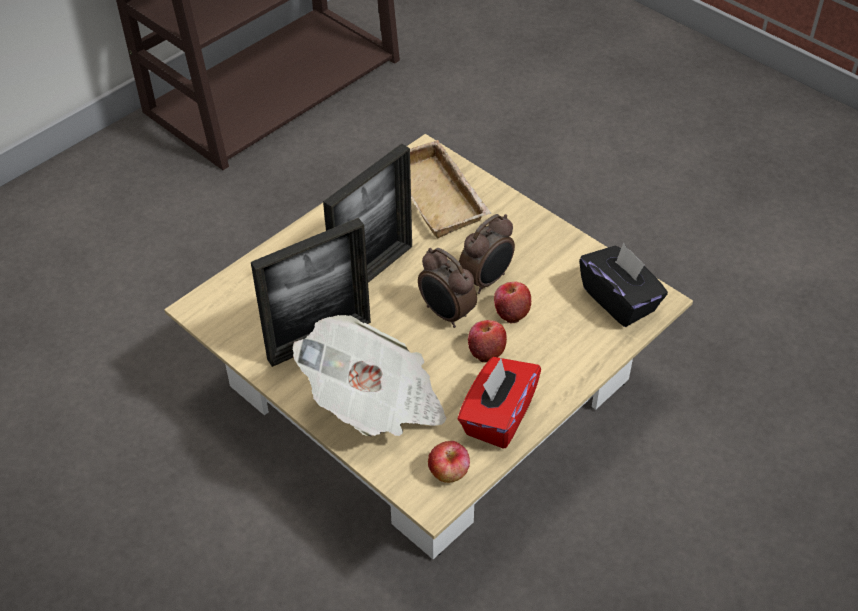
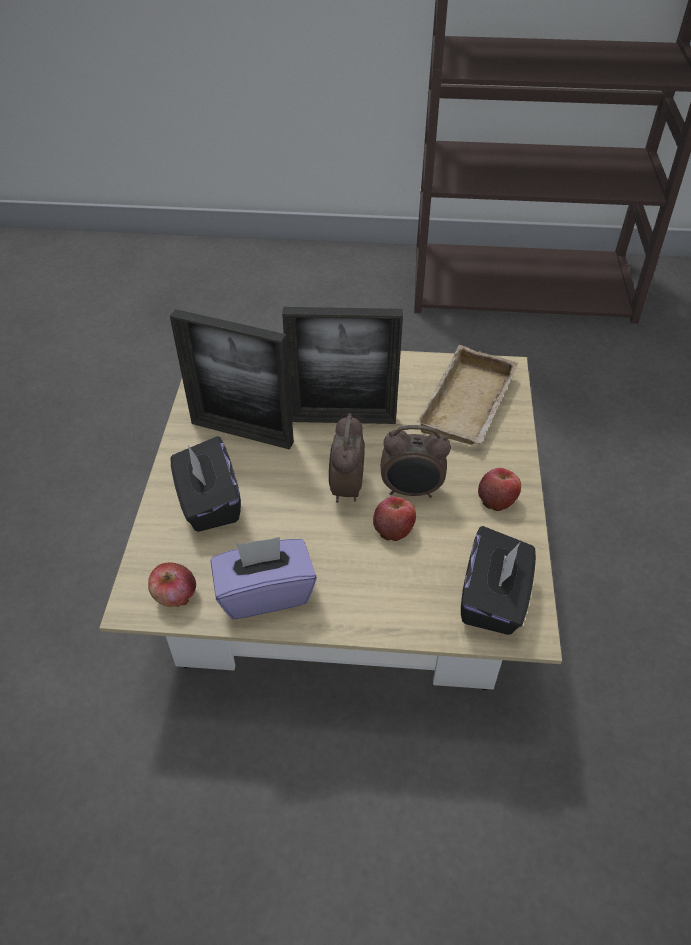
camera: 50 degrees right, 0 degrees up
(375, 402) = (209, 503): newspaper -> black tissue box
(486, 350) = (332, 539): apple -> apple (497, 499)
(497, 417) = (265, 592): red tissue box -> purple tissue box

